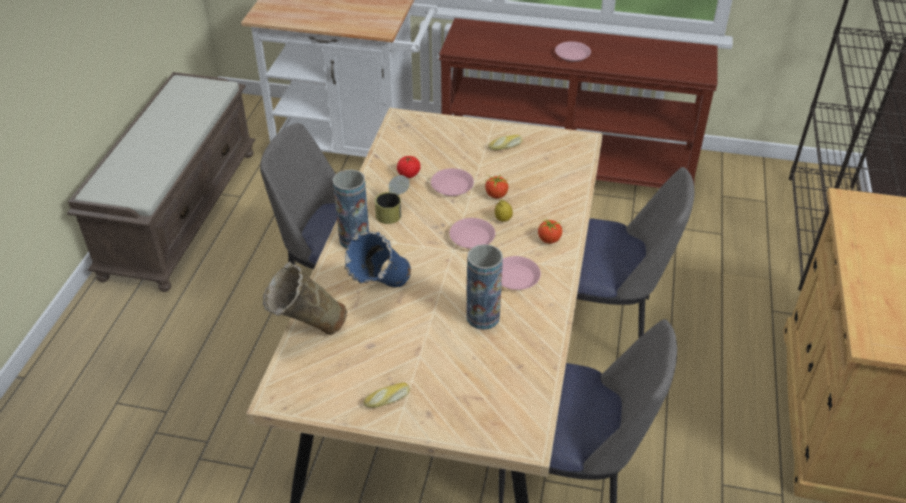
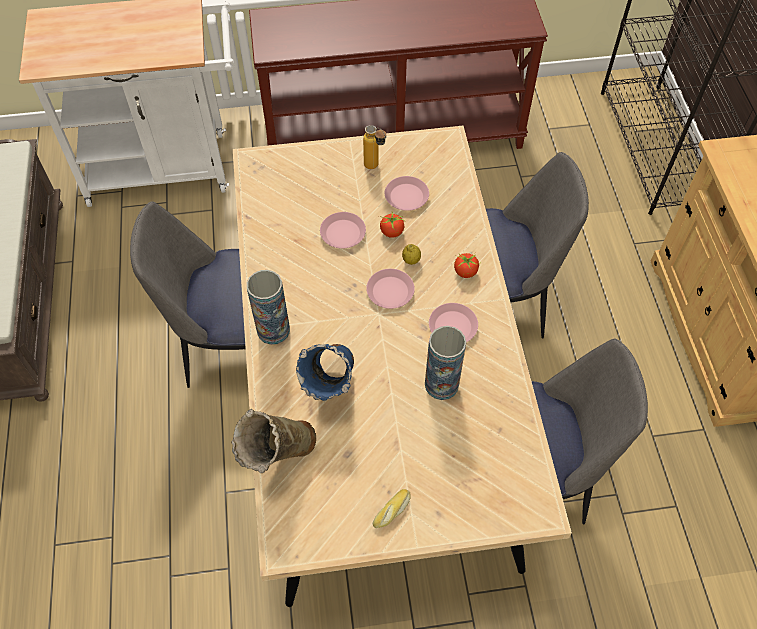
camera: 20 degrees left, 15 degrees up
(393, 211) = (297, 282): can -> none
(409, 174) = (292, 231): tomato -> none
(505, 146) = (375, 168): bread -> bottle
(572, 54) = (392, 31): pink plate -> pink plate (406, 196)

